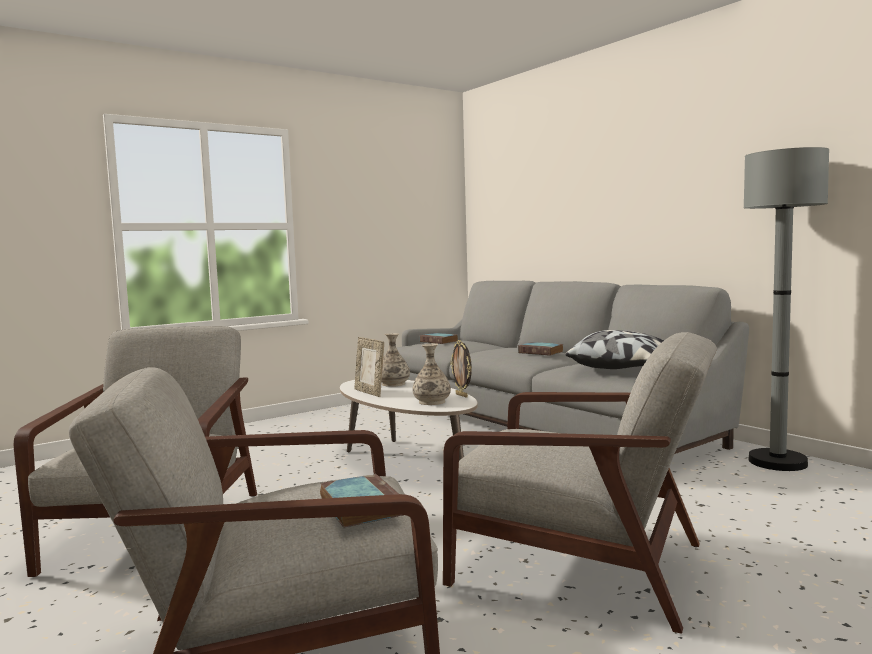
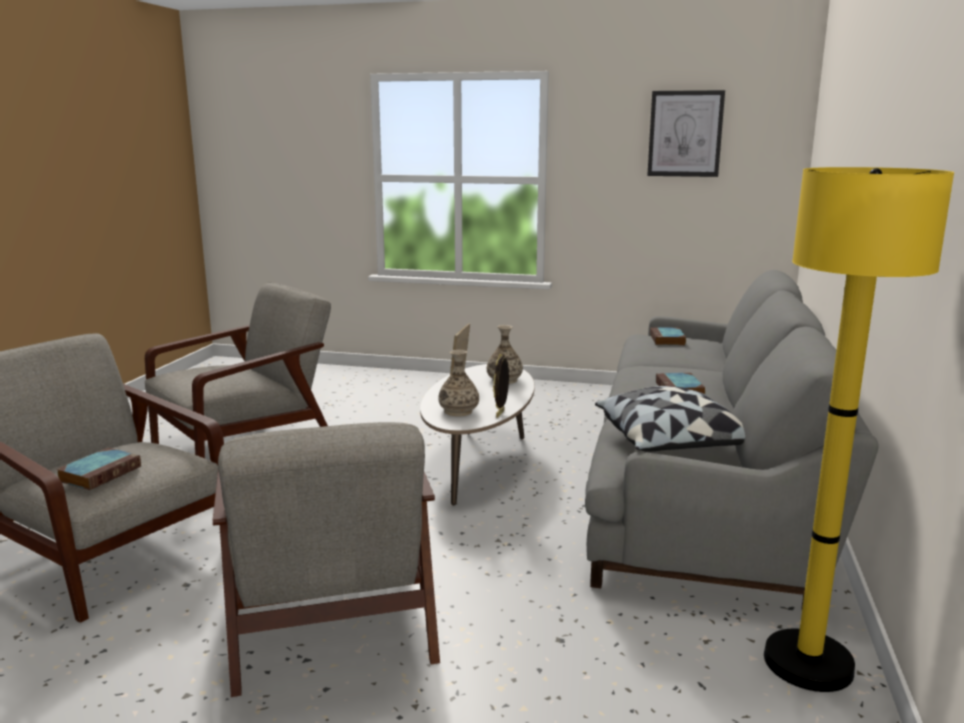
camera: 50 degrees right, 10 degrees up
(392, 187) = (685, 134): none -> picture
(777, 462) = (808, 663): grey floor lamp -> yellow floor lamp

